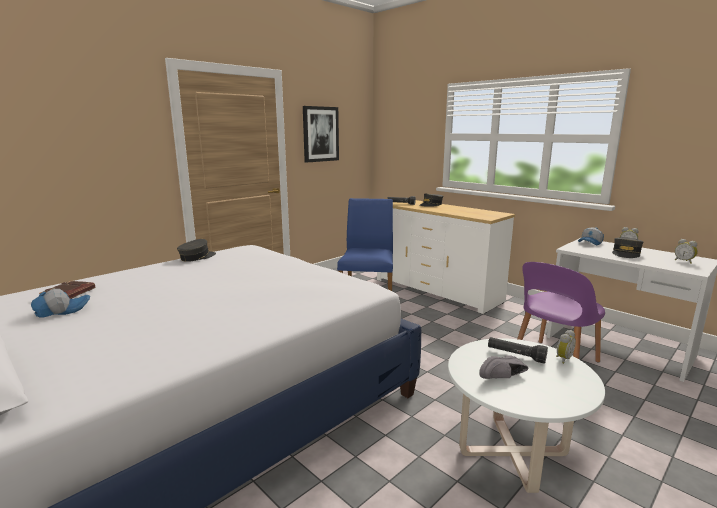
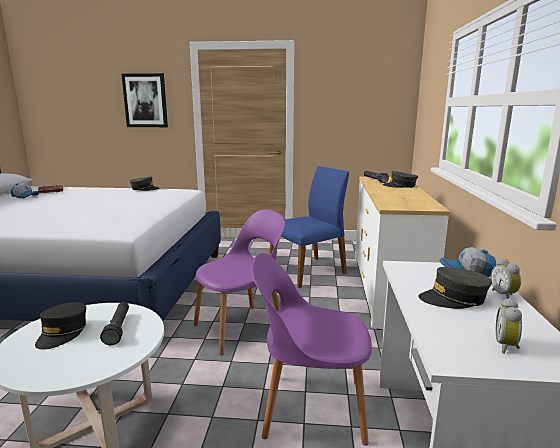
camera: 50 degrees right, 0 degrees up
(320, 134) = (338, 101): picture -> picture (145, 100)
(427, 352) = (241, 328): none -> purple chair
(504, 378) = (63, 332): grey shoe -> black cap
(562, 359) = (128, 353): alarm clock -> none

